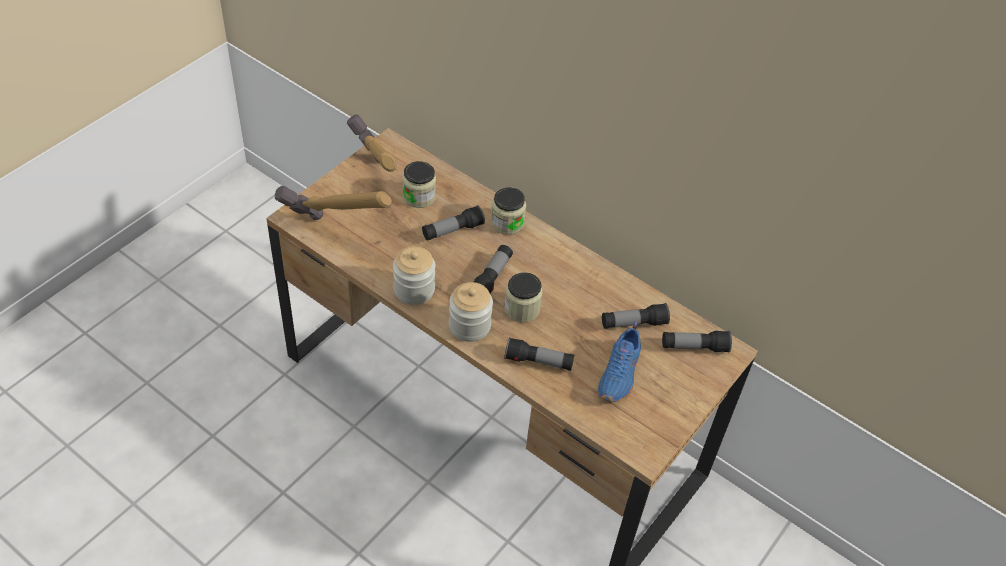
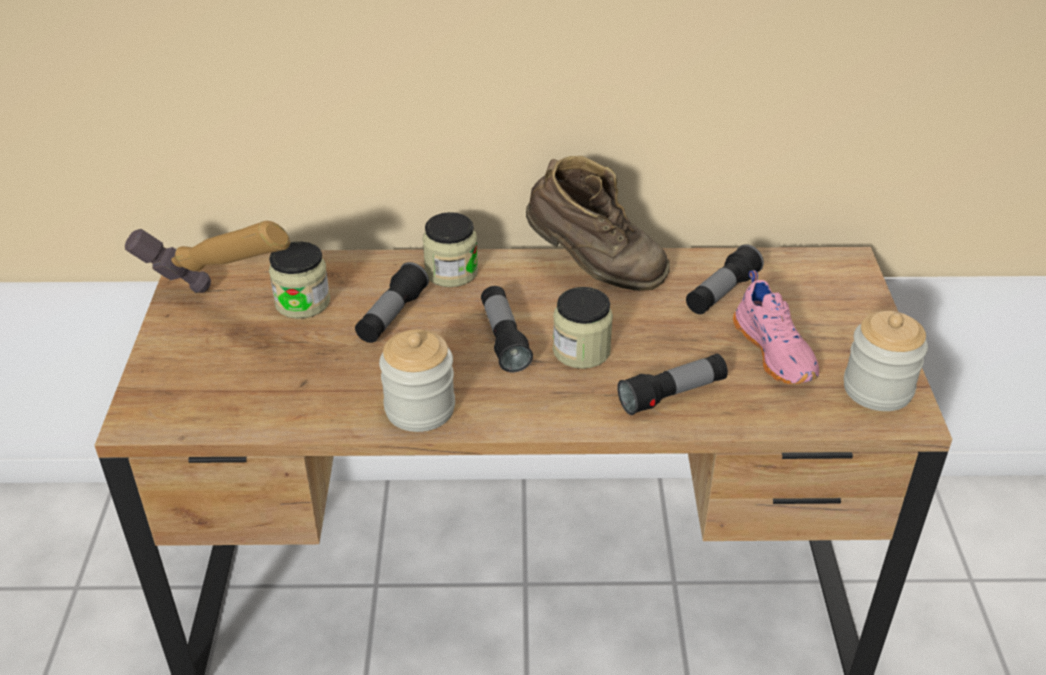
camera: 35 degrees left, 10 degrees down
(335, 240) = (236, 414): hammer -> none
(469, 326) = (541, 407): jar -> jar (877, 389)
(581, 267) = (594, 269): none -> brown boot
(620, 375) = (776, 352): blue shoe -> pink shoe
(694, 347) = (810, 279): flashlight -> none

